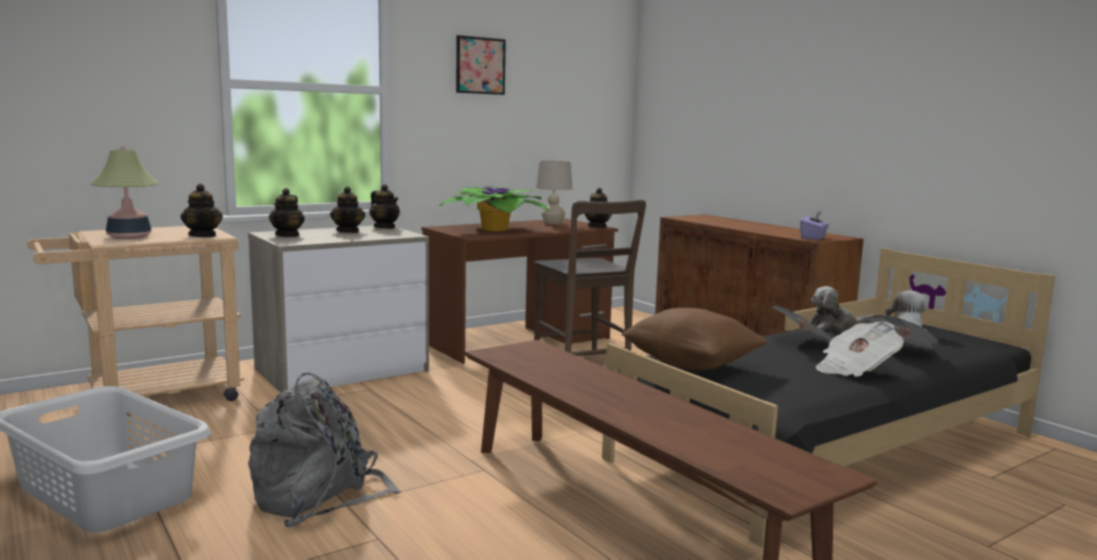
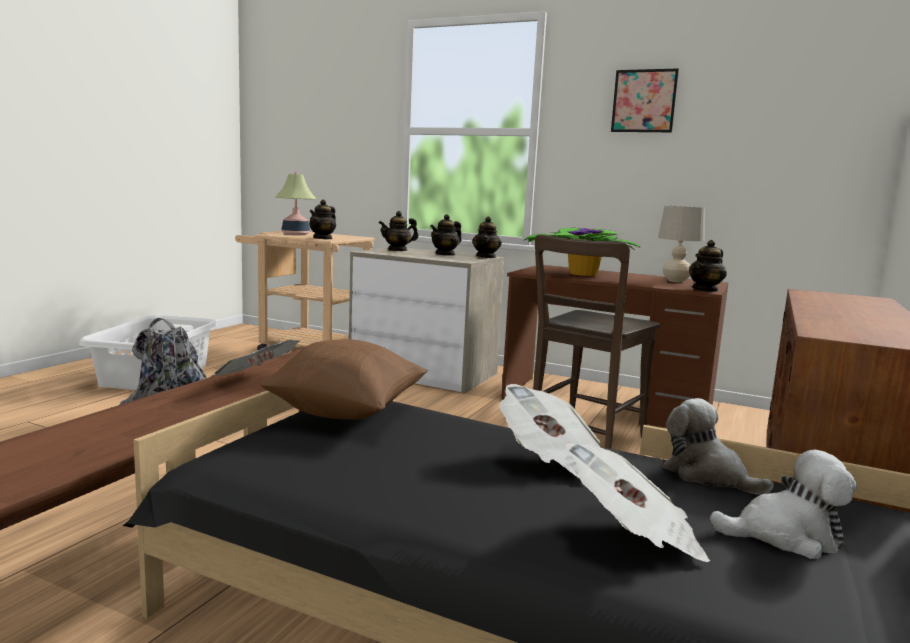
camera: 60 degrees right, 0 degrees up
(813, 238) = (843, 333): purple tissue box -> none
(855, 369) = (444, 498): newspaper -> newspaper (255, 381)

